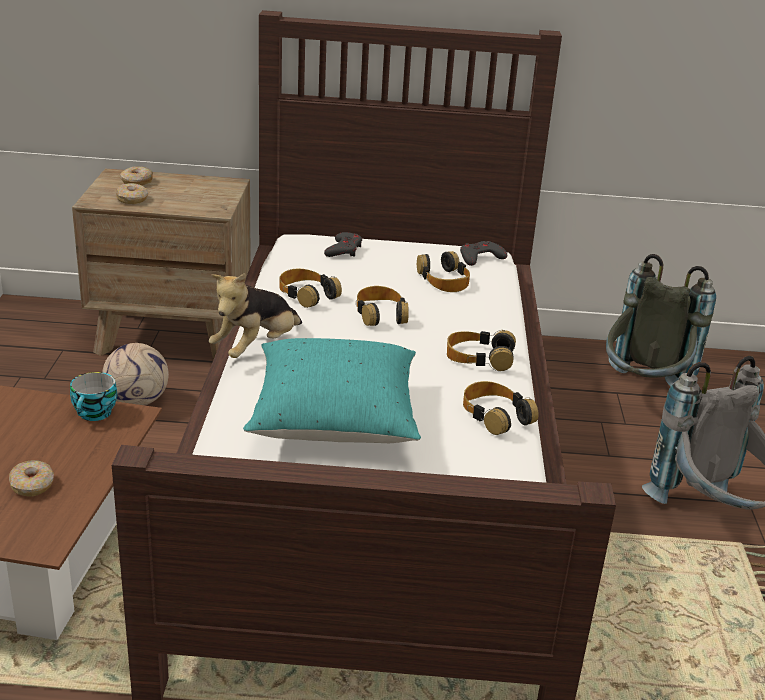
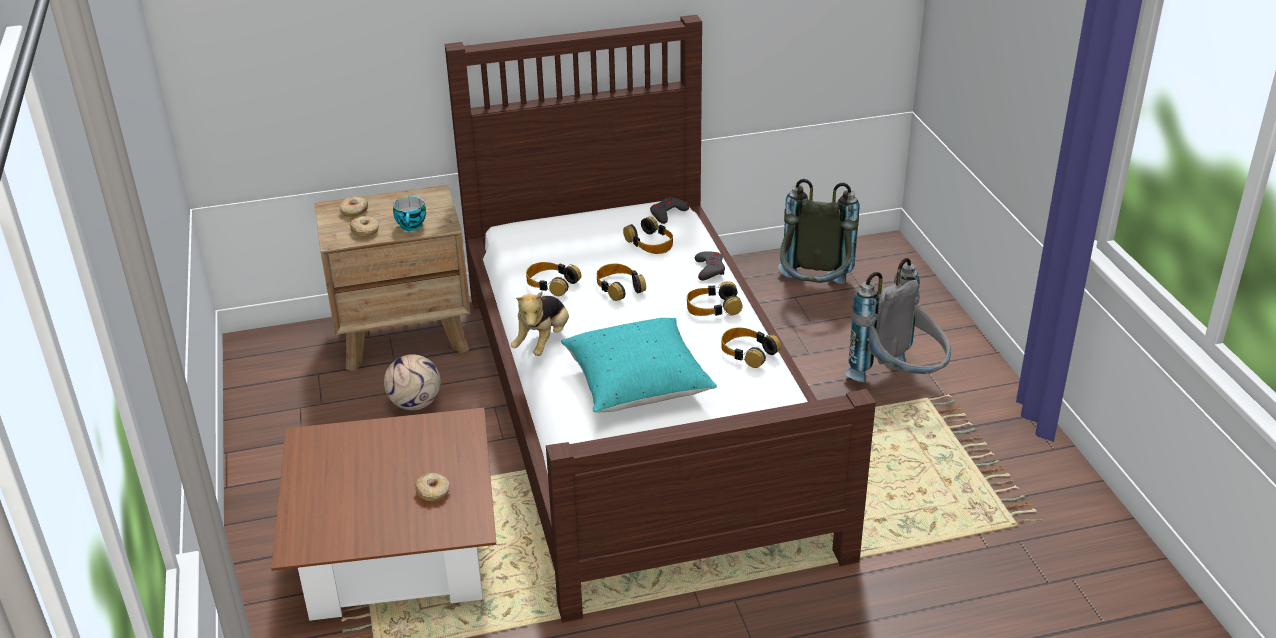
camera: 15 degrees left, 5 degrees up
(95, 414) = (437, 426): cup -> cup (412, 226)
(344, 250) = (554, 232): grey game controller -> grey game controller (709, 269)

